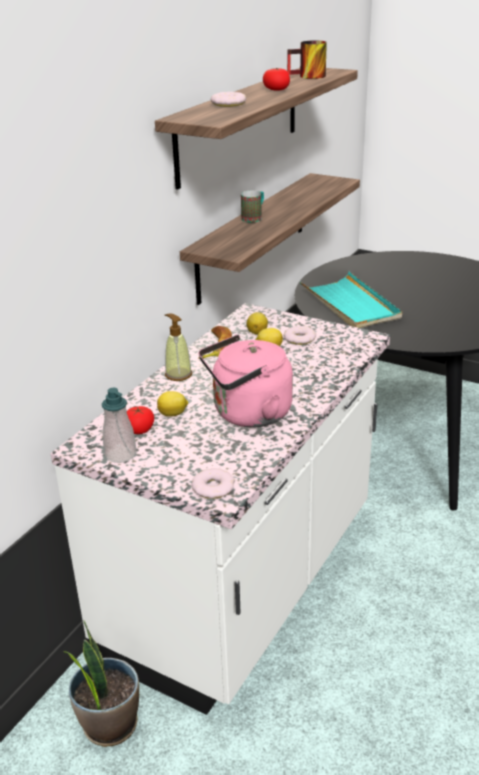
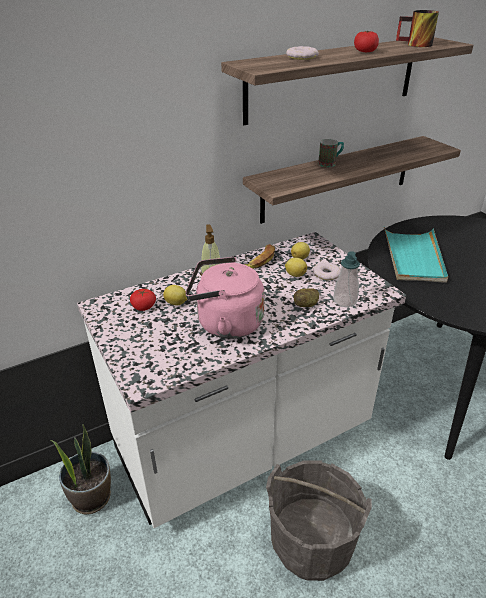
camera: 30 degrees right, 5 degrees up
(120, 454) = (113, 321): soap dispenser -> soap dispenser (345, 301)
(213, 487) = (142, 373): donut -> none
(309, 371) = (306, 305): none -> potato
(389, 642) = (311, 543): none -> grey bucket

